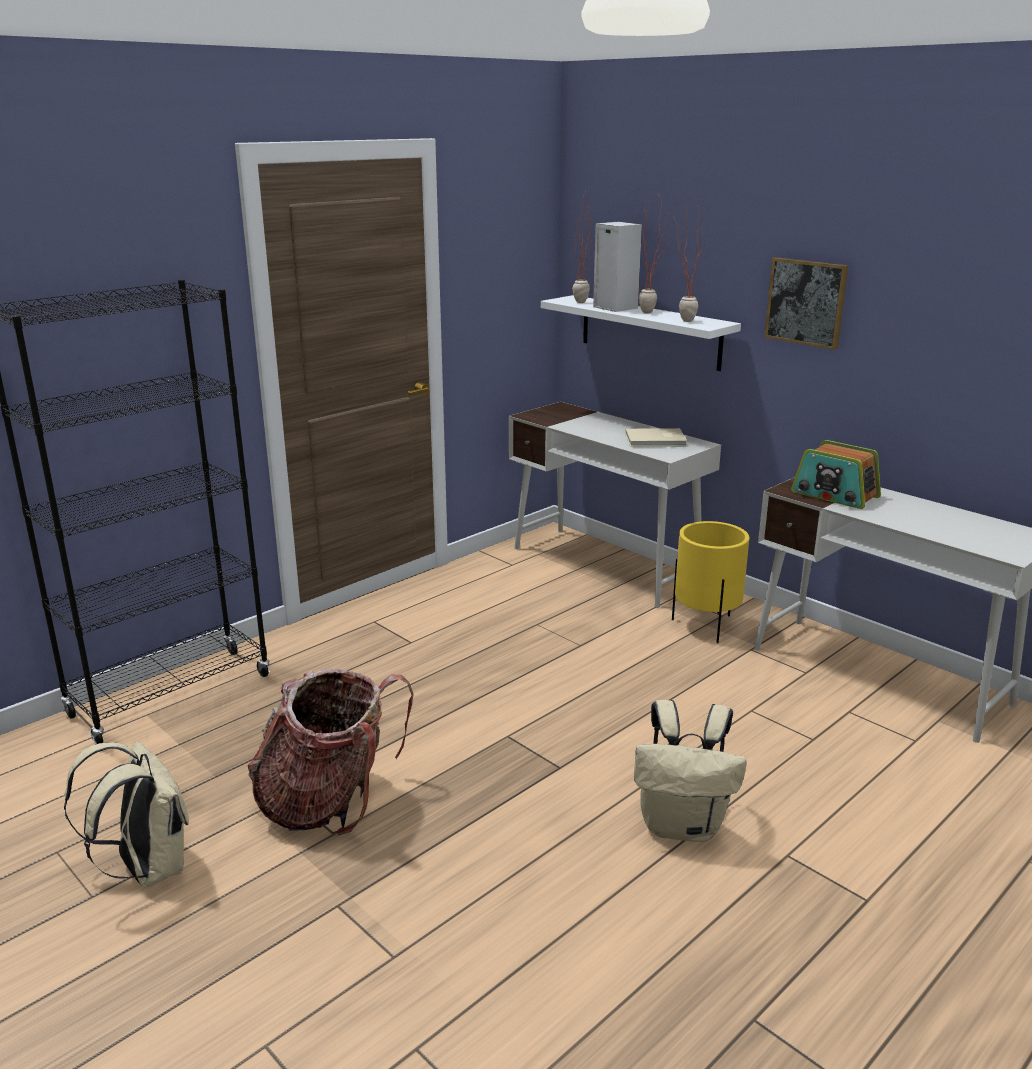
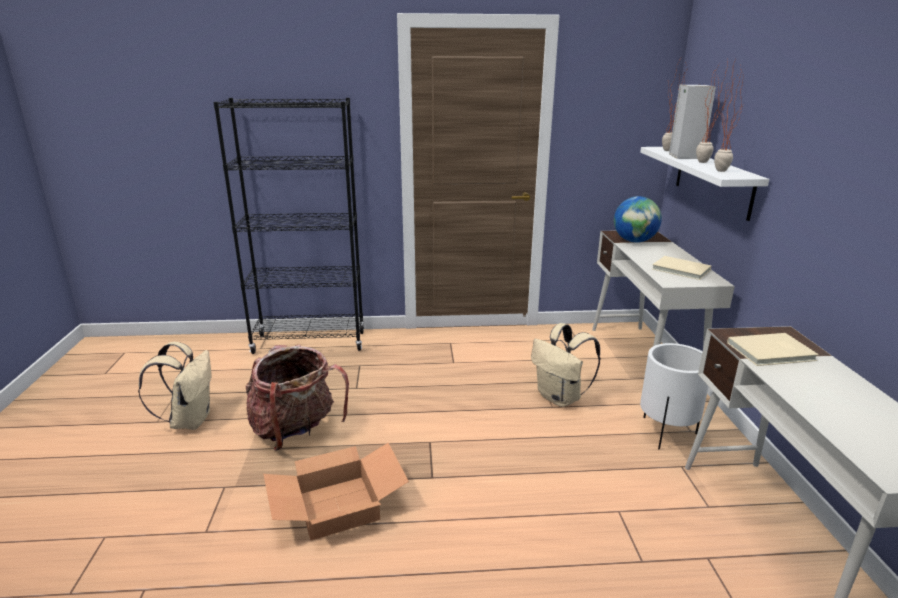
camera: 40 degrees right, 0 degrees up
(507, 847) = (337, 508): none -> cardboard box
(564, 420) = (634, 241): none -> globe
(683, 825) = (454, 562): beige backpack -> beige backpack (560, 398)
(706, 625) = (666, 433): yellow planter -> white planter
(806, 302) = (819, 162): picture -> none
(834, 495) = (772, 352): radio -> beige book

